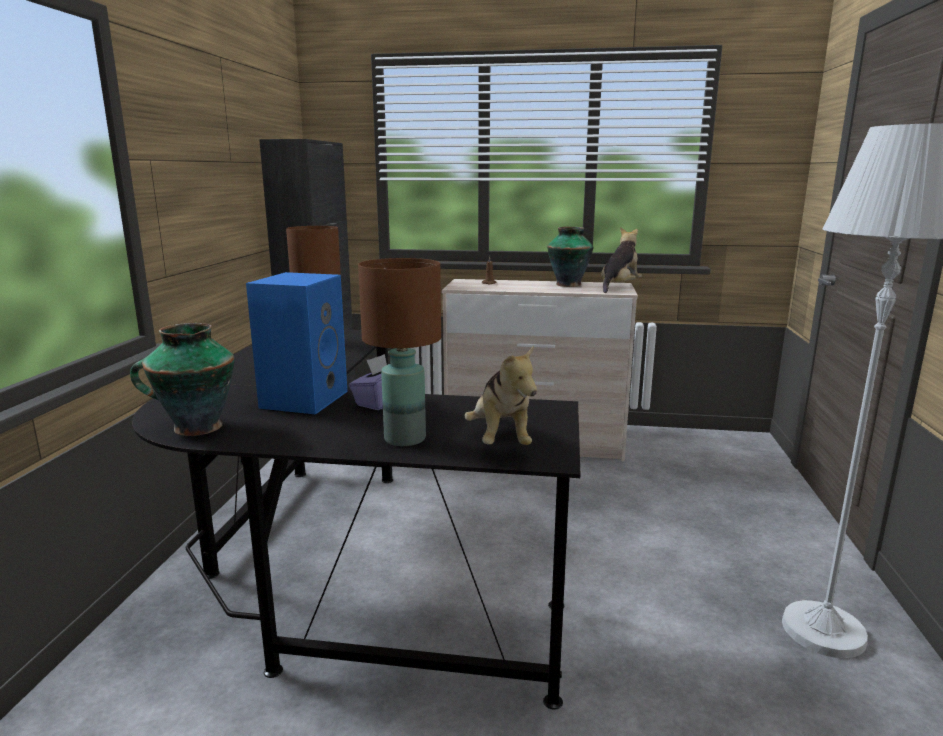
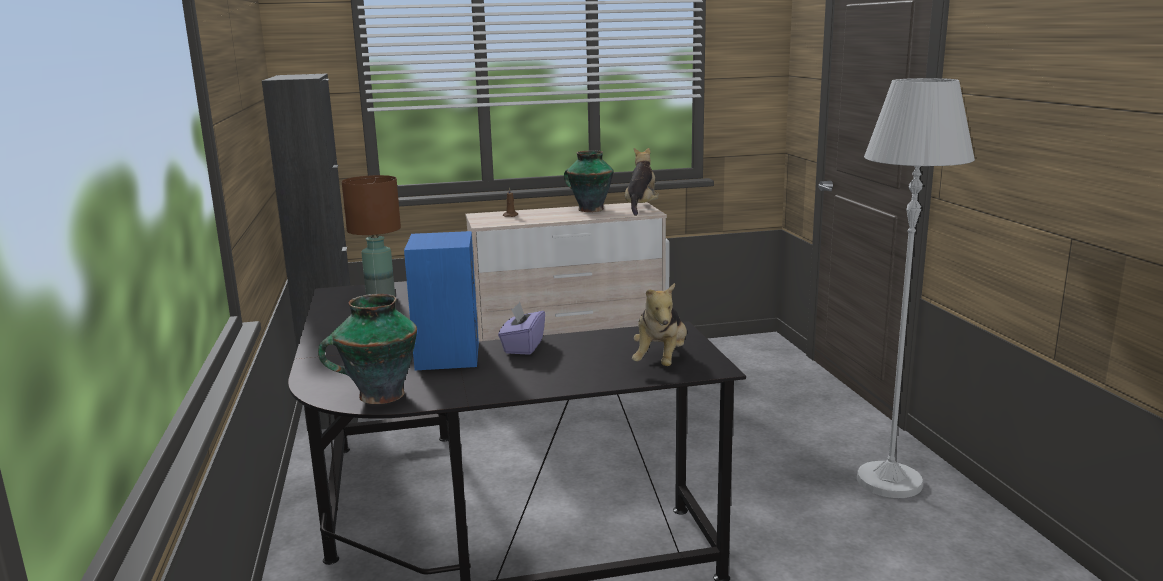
camera: 20 degrees left, 0 degrees up
(405, 438) = (582, 373): brown table lamp -> none
(500, 439) = (661, 361): plush toy -> plush toy turned 45 degrees clockwise

